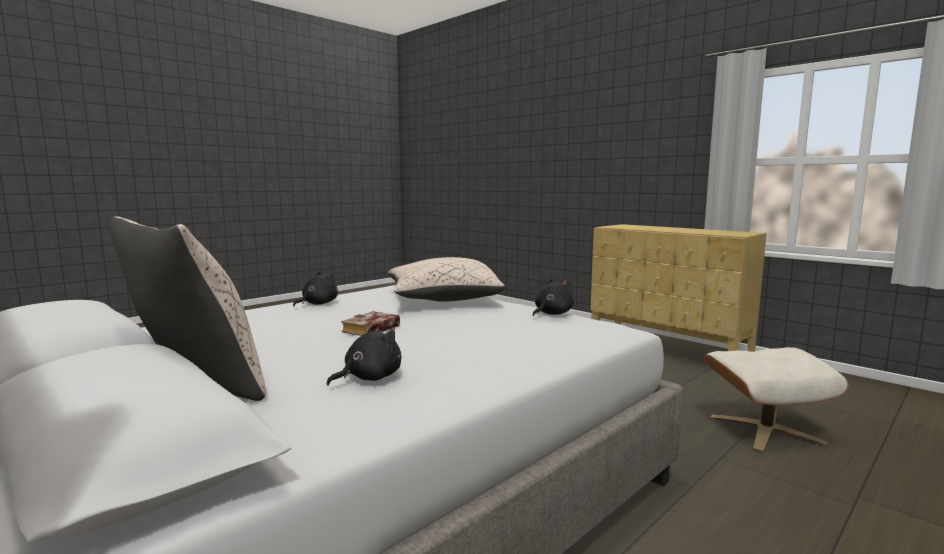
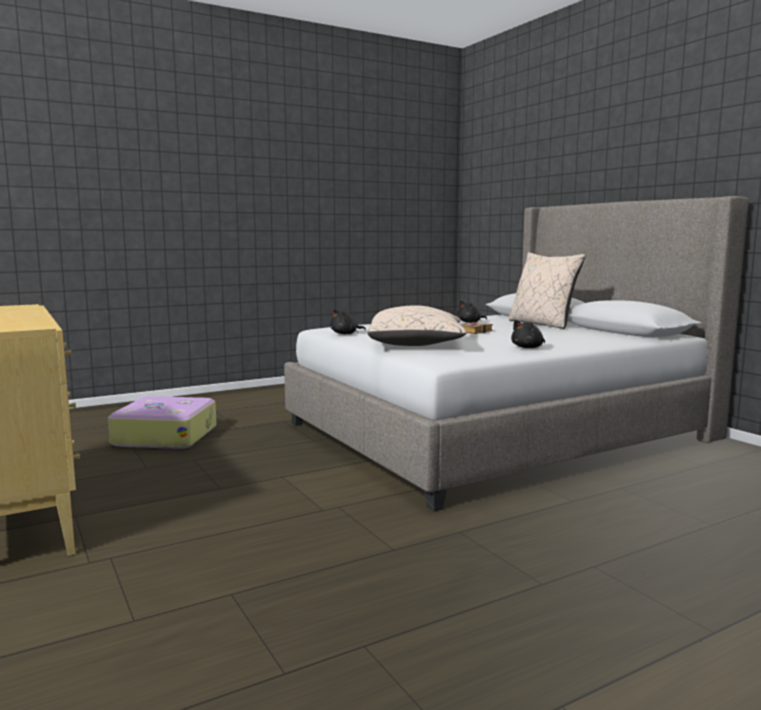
camera: 165 degrees left, 0 degrees up
(765, 430) = (165, 436): beige ottoman -> suitcase

